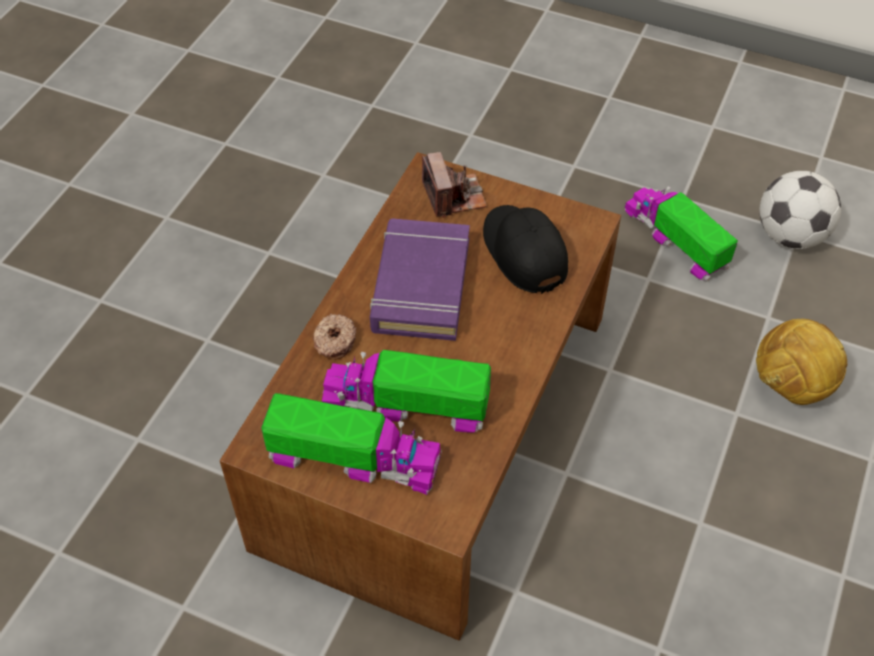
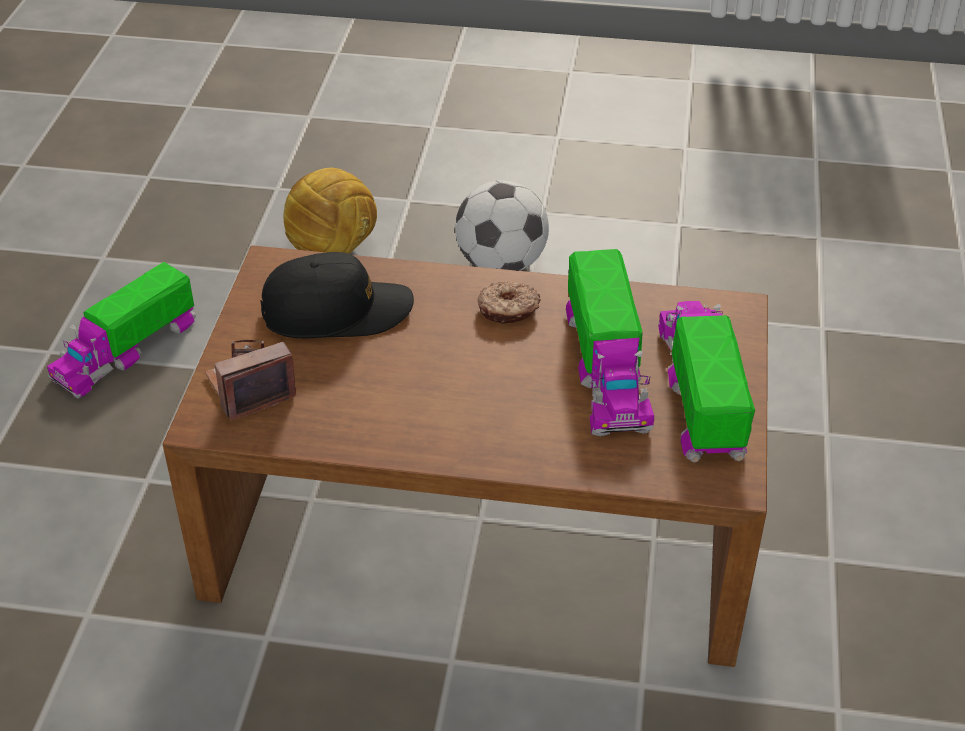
camera: 105 degrees left, 10 degrees down
(334, 341) = (542, 449): donut -> donut (508, 310)
(420, 285) = (421, 390): purple book -> none
(523, 252) = (337, 311): black cap -> black cap turned 150 degrees counterclockwise
(790, 235) = (108, 262): football -> football (501, 264)

